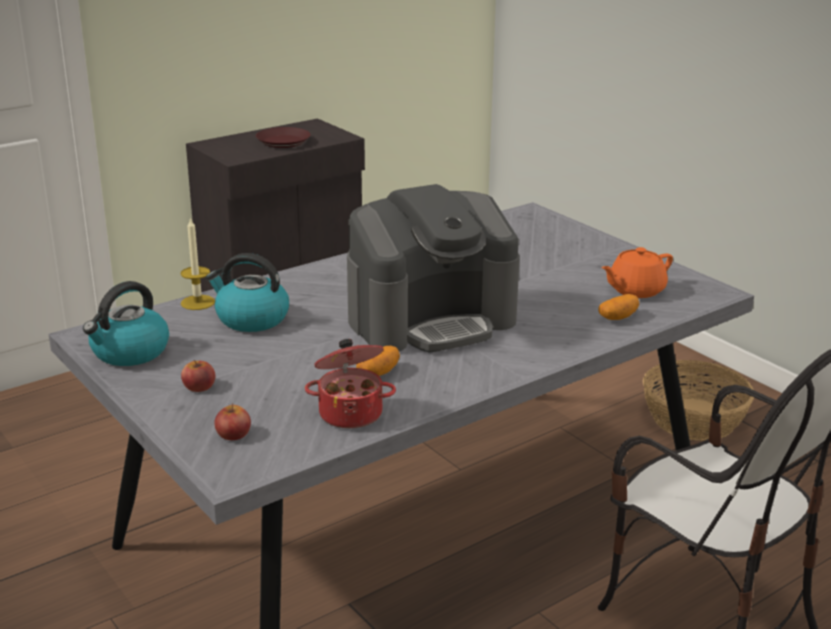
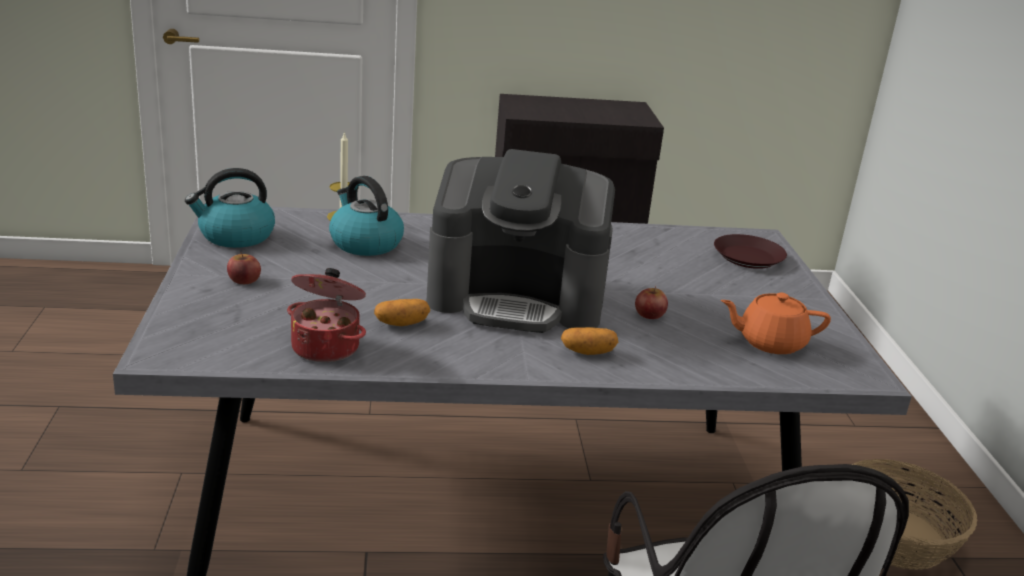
camera: 30 degrees right, 0 degrees up
(233, 434) = (211, 325): apple -> apple (649, 314)
(283, 141) = (584, 112): brown plate -> brown plate (748, 257)
(618, 317) = (711, 361): potato -> potato (587, 352)

